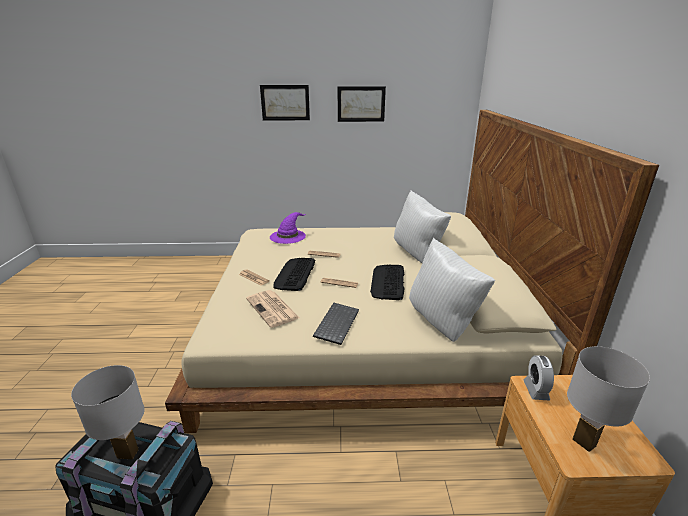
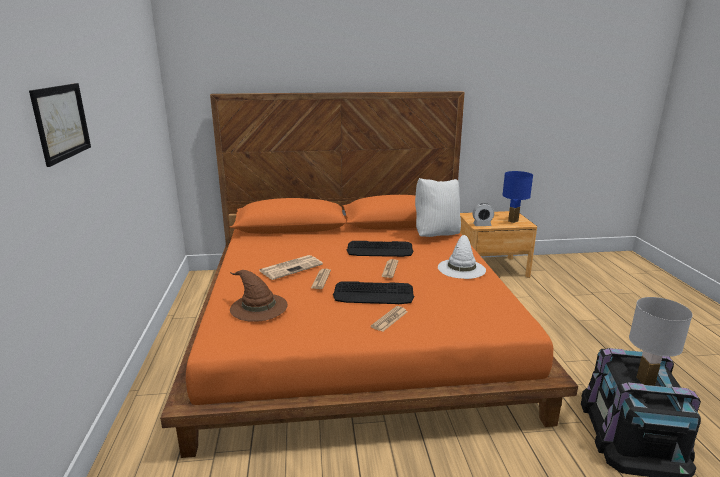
camera: 95 degrees left, 5 degrees down
(273, 309) = (454, 297): newspaper -> newspaper (291, 267)
(288, 236) = (258, 307): purple hat -> brown hat
(336, 323) = (461, 268): keyboard -> white hat
(361, 104) = (116, 107): picture -> none
(361, 329) = (355, 329): beige bed -> orange bed
(417, 253) = (312, 239): white pillow -> none
(583, 442) = (513, 221): white table lamp -> blue table lamp

